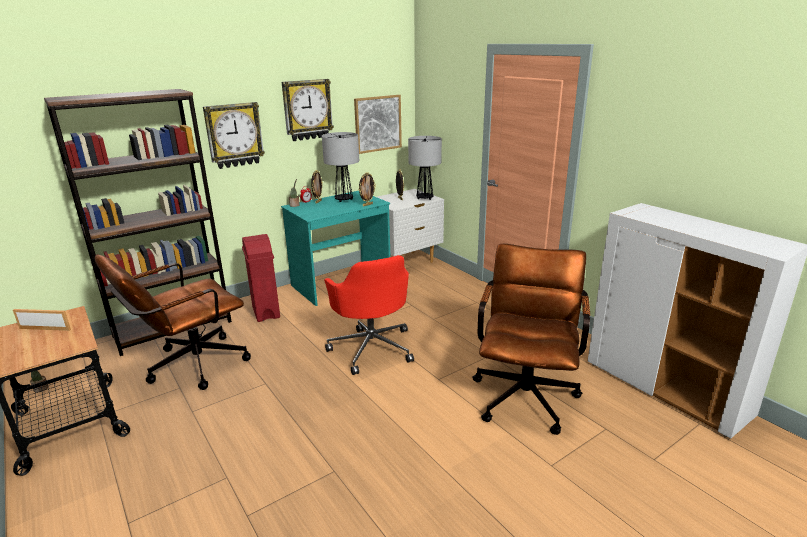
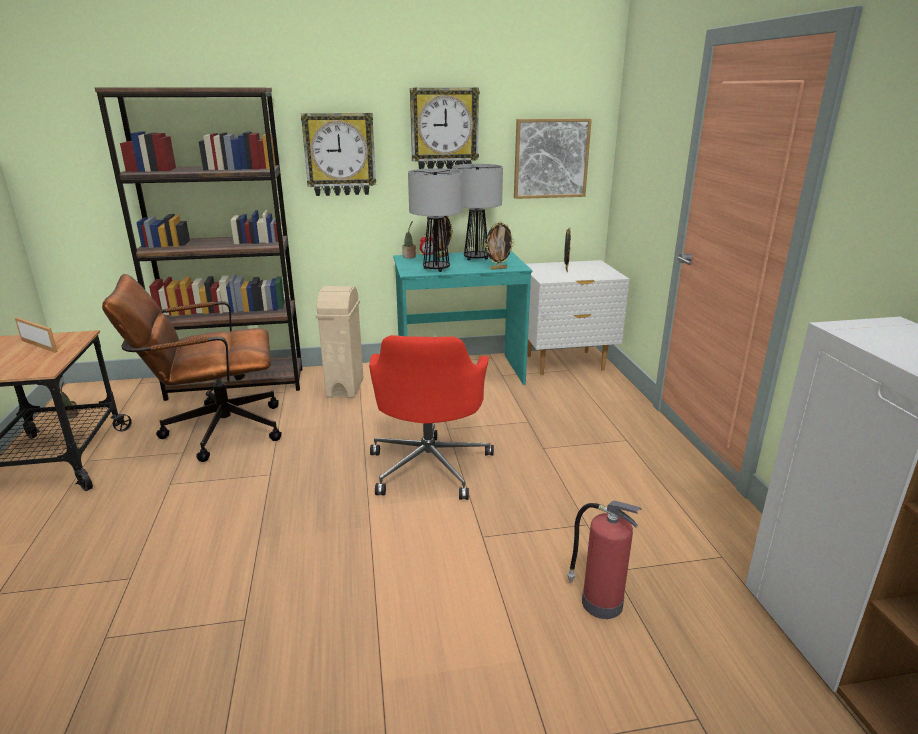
camera: 25 degrees right, 0 degrees up
(266, 312) = (345, 387): red trash can -> beige trash can
(424, 198) = (601, 274): table lamp -> table lamp (436, 269)
(525, 392) = (600, 602): brown office chair -> fire extinguisher

